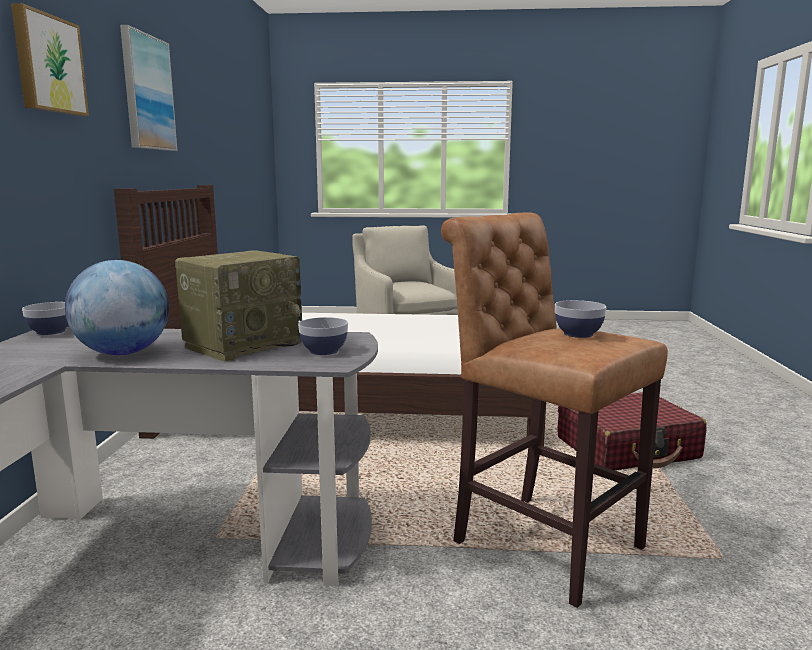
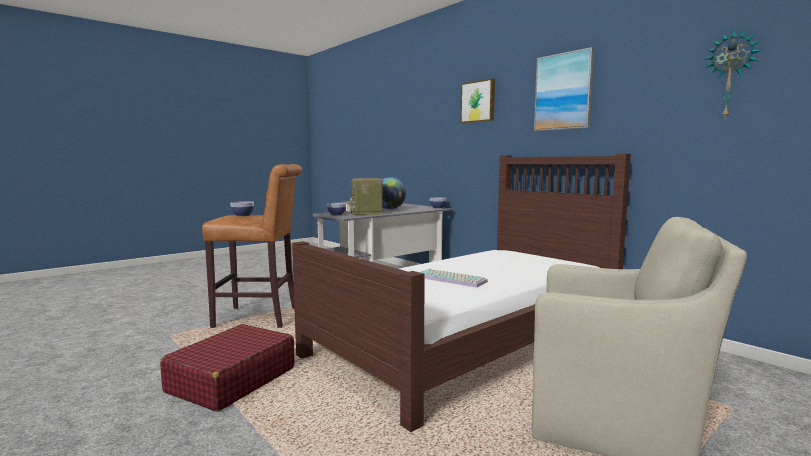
camera: 135 degrees right, 5 degrees down
(220, 116) = (730, 75): none -> wall clock
(397, 325) = (452, 279): none -> keyboard

